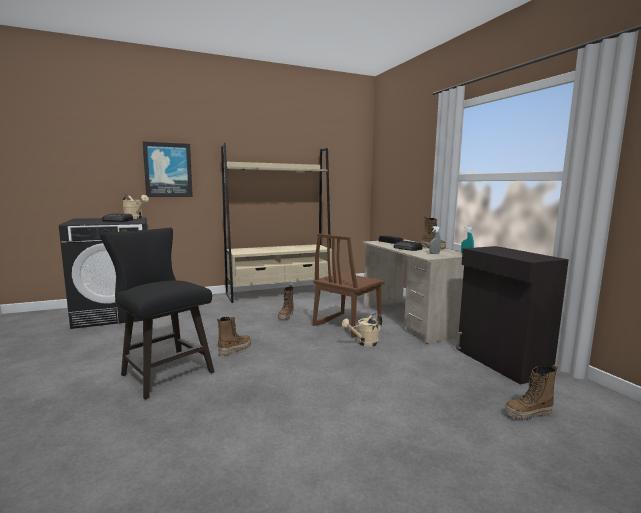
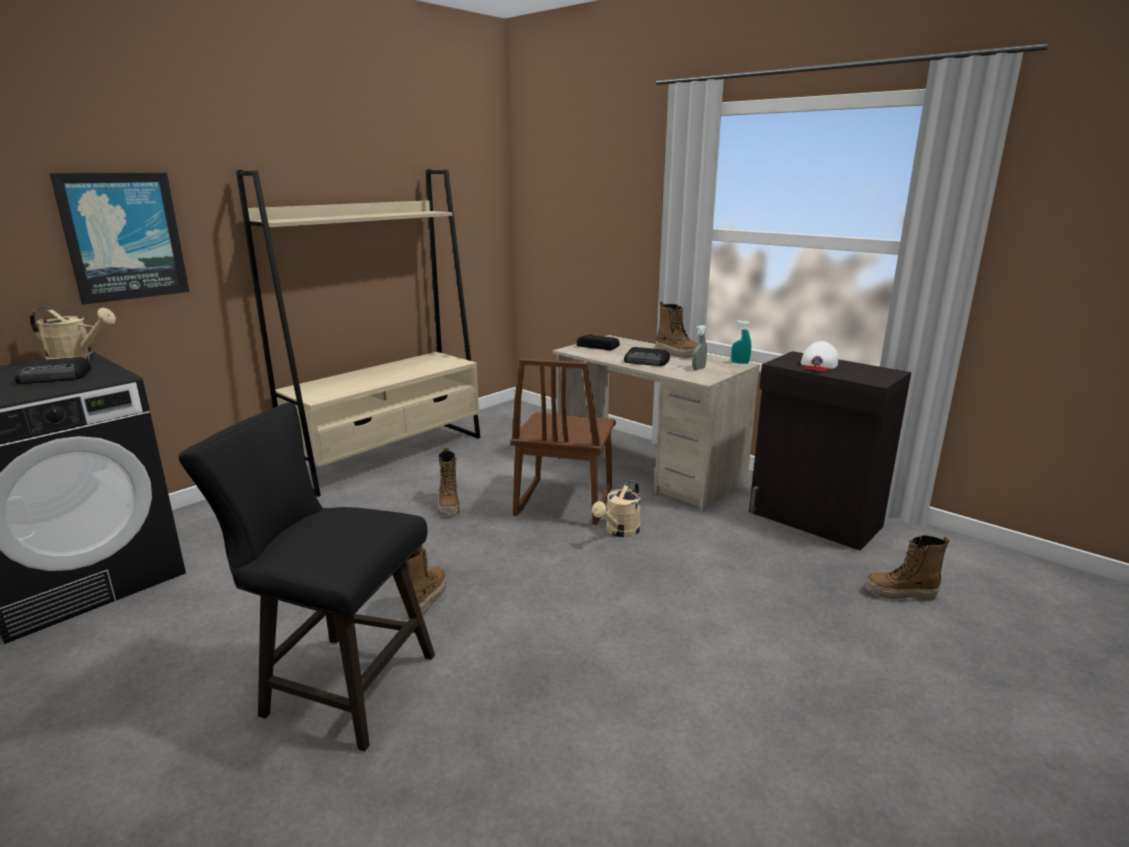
camera: 25 degrees left, 10 degrees up
(501, 251) = (818, 365): none -> white cap
(528, 414) = (900, 594): boot -> boot turned 45 degrees clockwise

